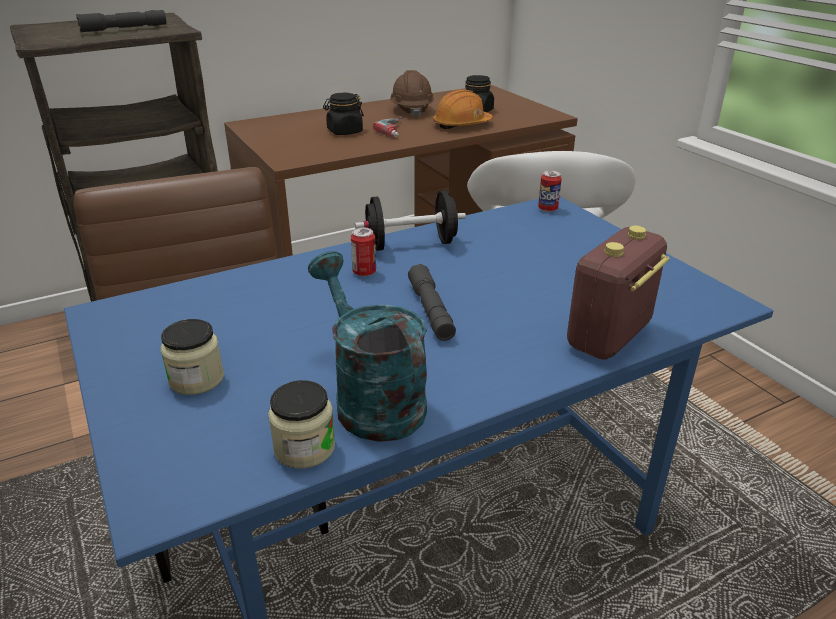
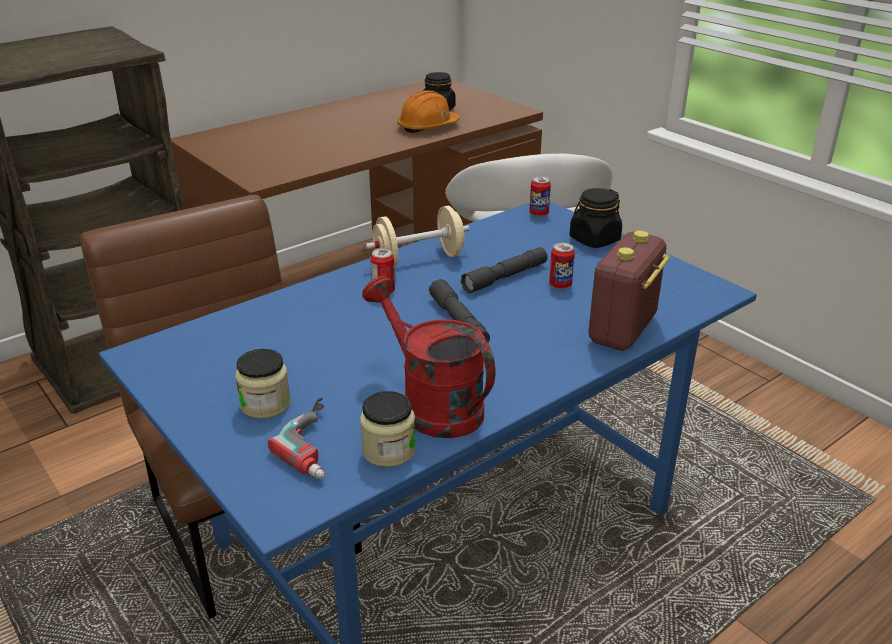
camera: 10 degrees left, 0 degrees up
(124, 29) = (77, 53): grey flashlight -> grey flashlight (505, 277)
(344, 131) = (306, 142): black jar -> black jar (594, 239)
(371, 398) = (432, 404): turquoise watering can -> red watering can
(398, 130) = (363, 137): power drill -> power drill (320, 443)
(411, 110) = (369, 112): brown hard hat -> none
(411, 244) = (418, 260): black dumbbell -> beige dumbbell
(551, 281) = (560, 285): none -> can

